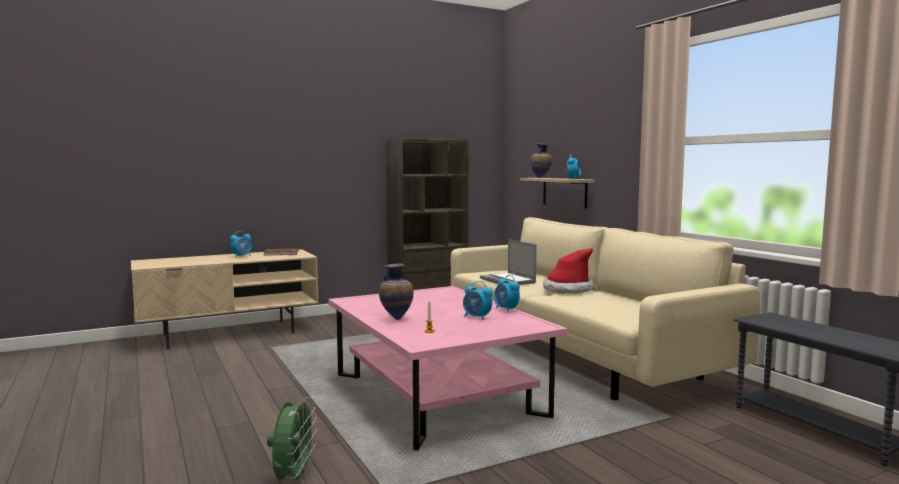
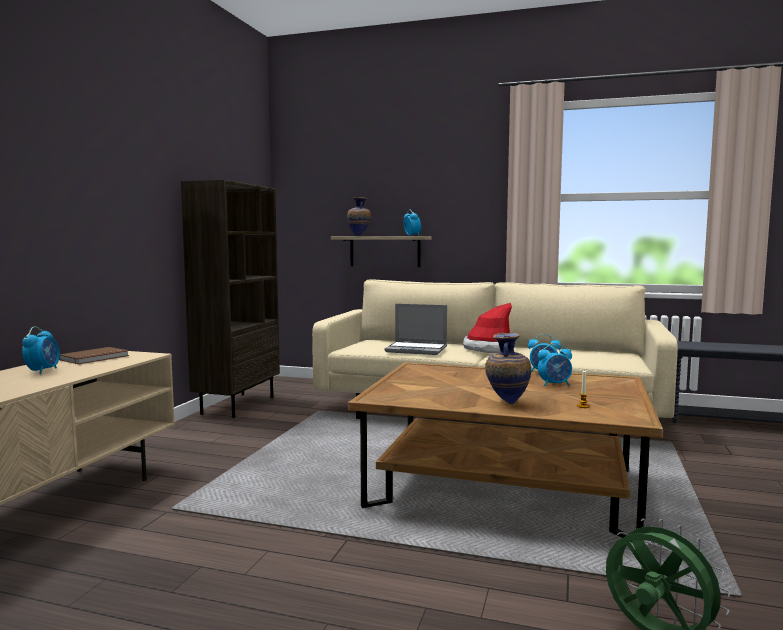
camera: 45 degrees left, 0 degrees up
(436, 395) = (503, 489): pink coffee table -> brown coffee table

